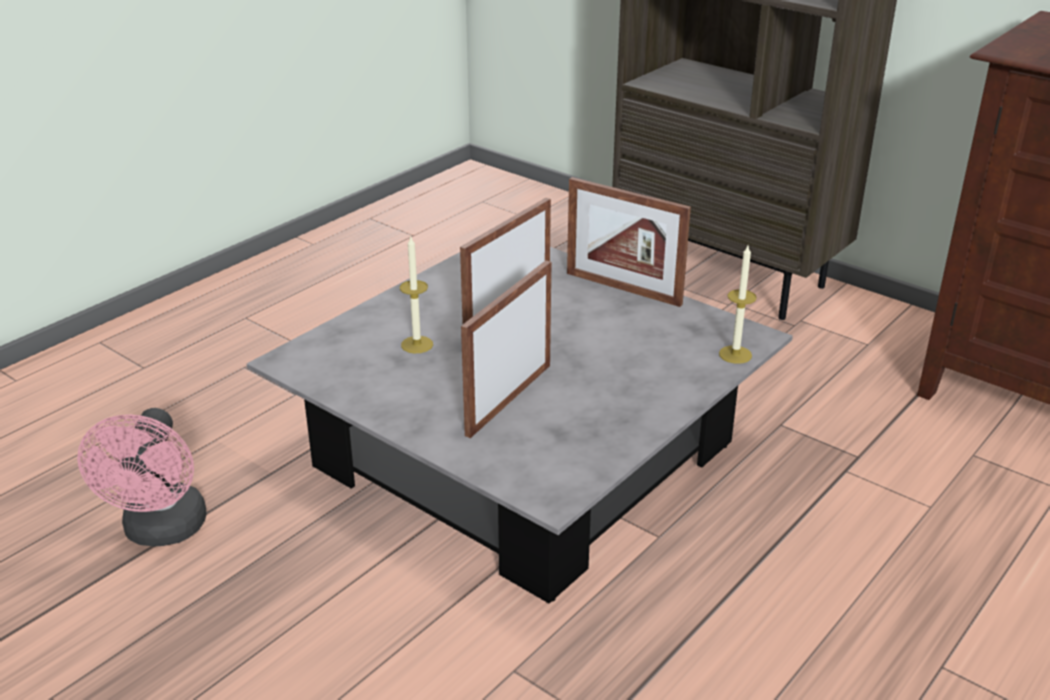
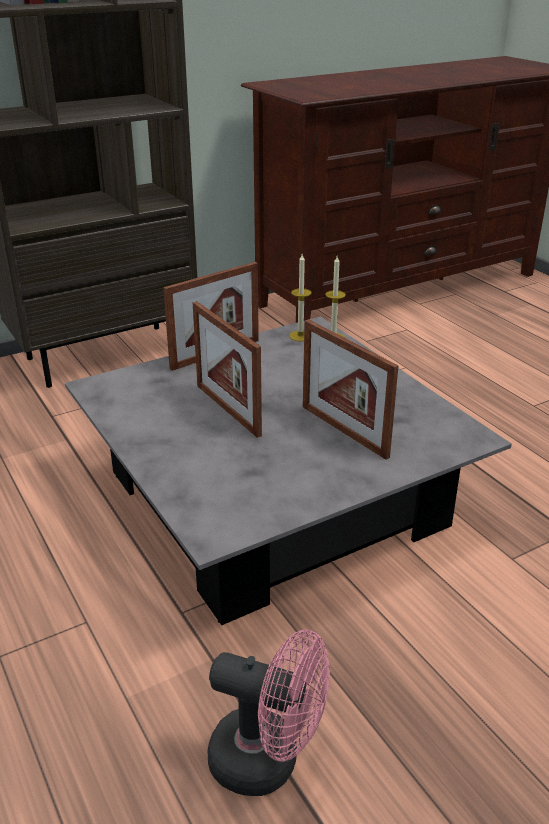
camera: 70 degrees left, 0 degrees up
(417, 344) = (234, 459): candle -> candle (300, 336)

